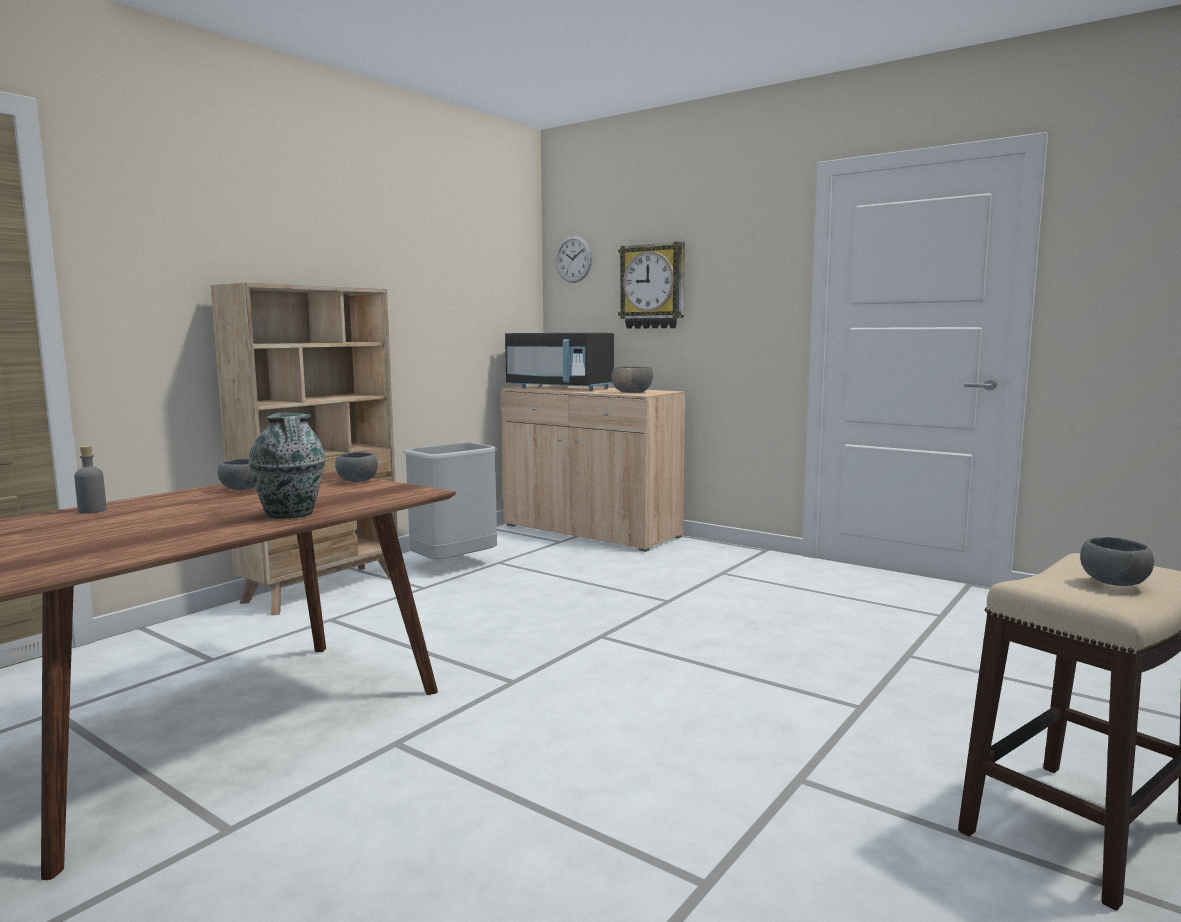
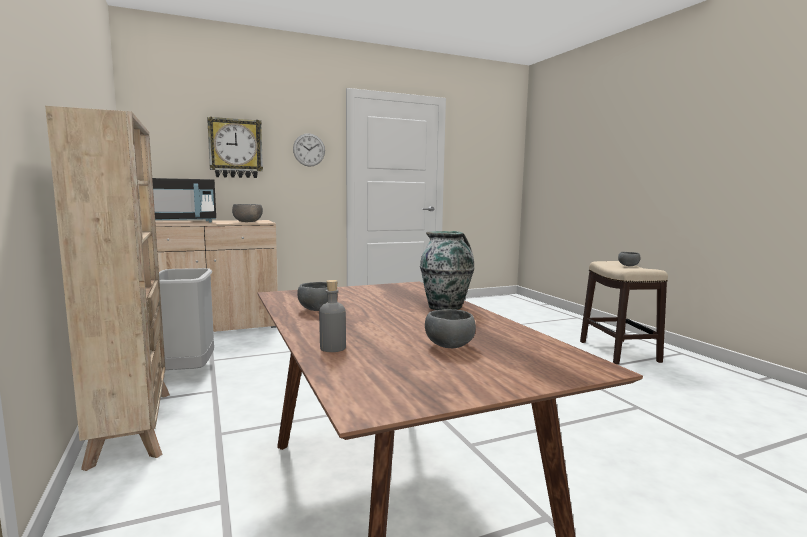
camera: 60 degrees left, 0 degrees up
(356, 481) = (344, 290): grey bowl -> grey bowl (449, 346)
(573, 259) = (156, 120): wall clock -> wall clock (309, 150)

